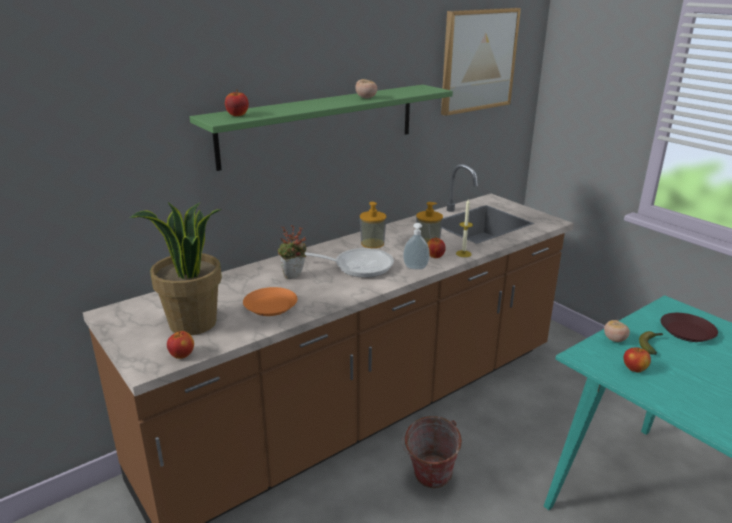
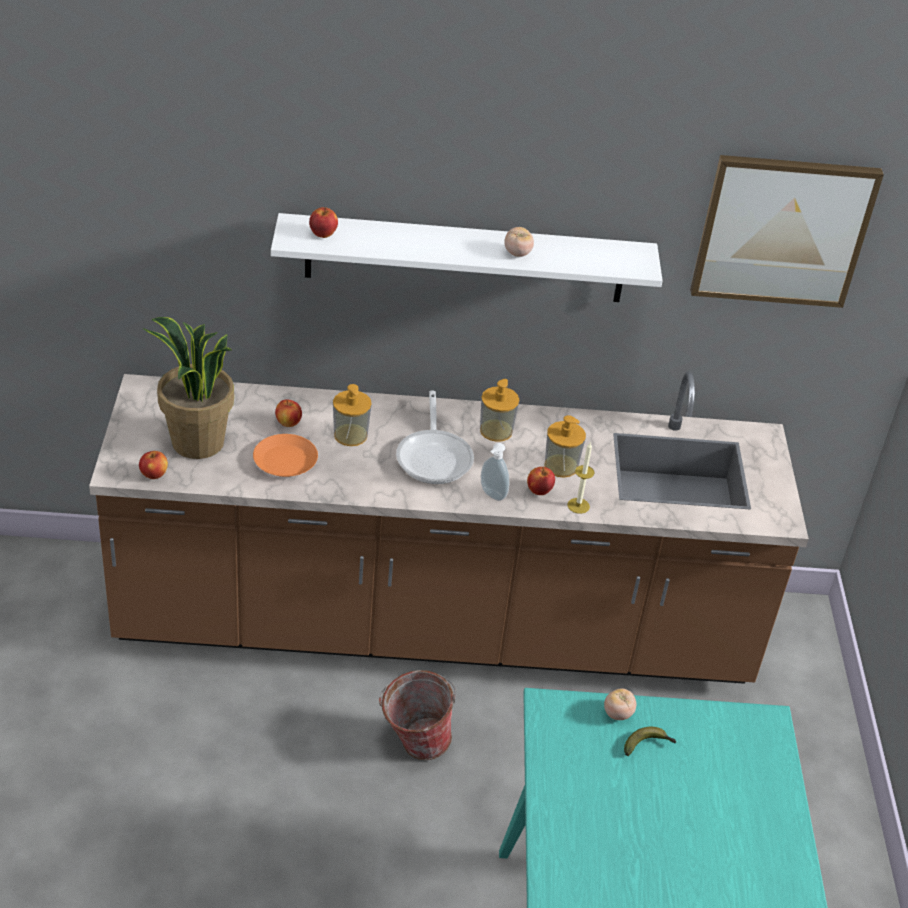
camera: 35 degrees right, 15 degrees up
(294, 277) = (350, 435): potted plant -> soap dispenser
(321, 124) = (465, 258): green shelf -> white shelf
(358, 266) = (435, 456): frying pan -> frying pan turned 45 degrees clockwise
(634, 369) = (580, 754): apple -> apple (288, 423)
(686, 331) = (721, 760): brown plate -> none

